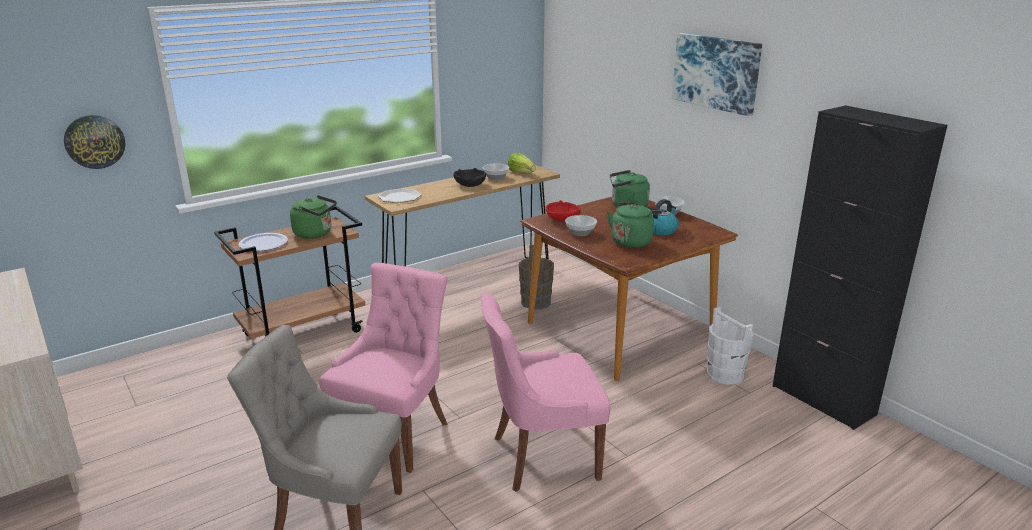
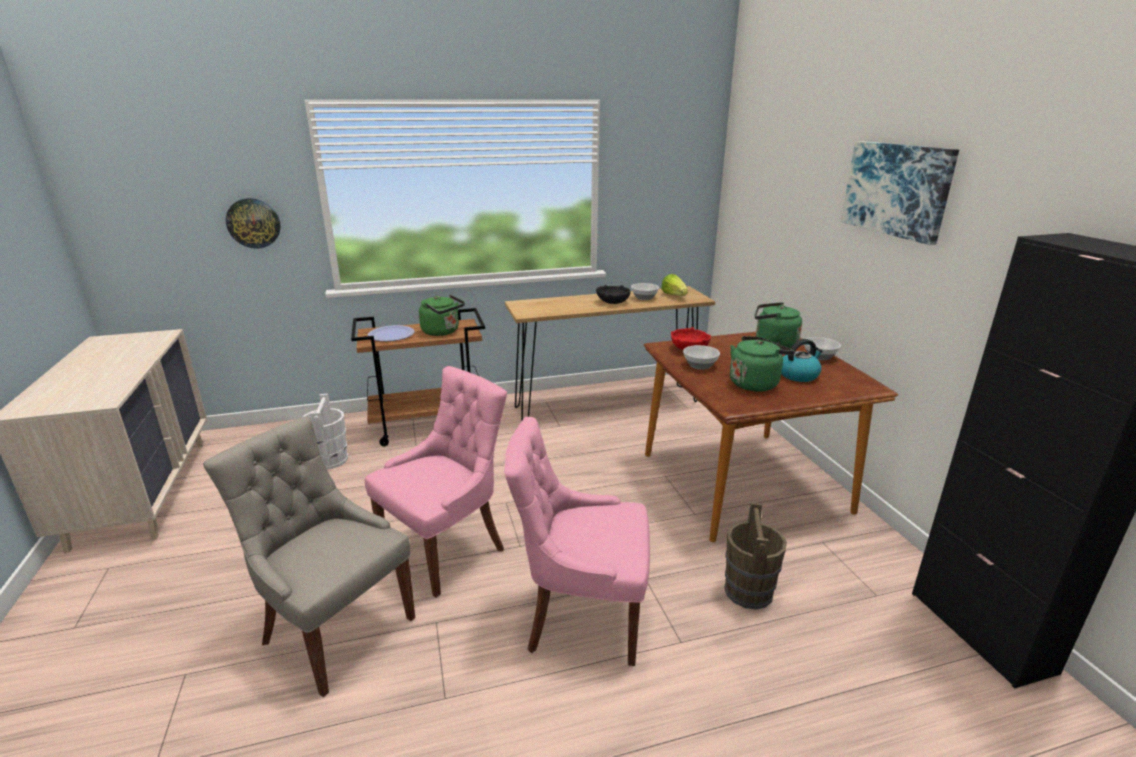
camera: 20 degrees right, 0 degrees up
(400, 197) = (536, 306): plate -> none
(536, 302) = (665, 434): brown bucket -> brown bucket (748, 591)
(724, 374) = (851, 563): white bucket -> white bucket (330, 460)

